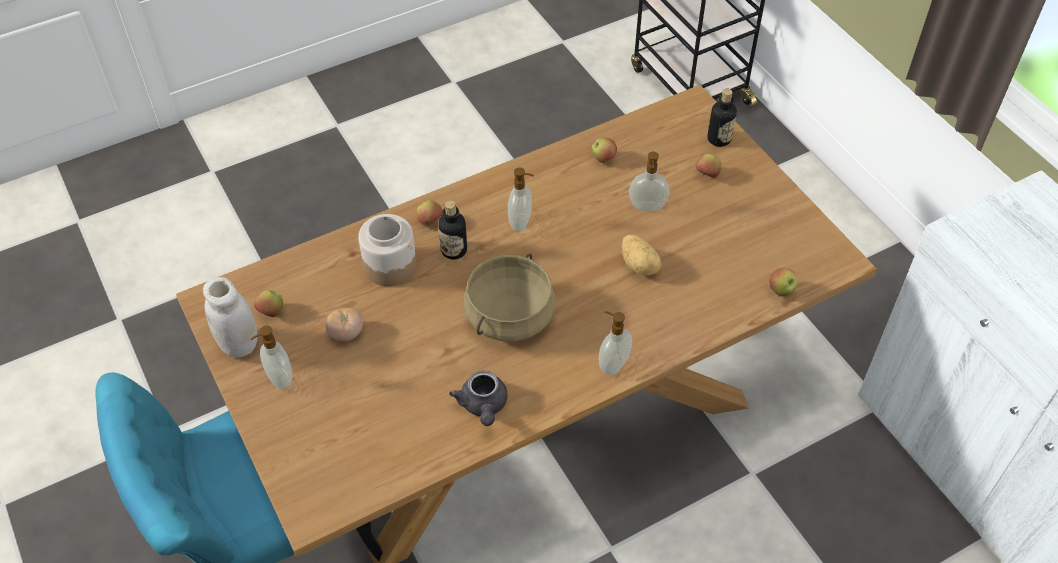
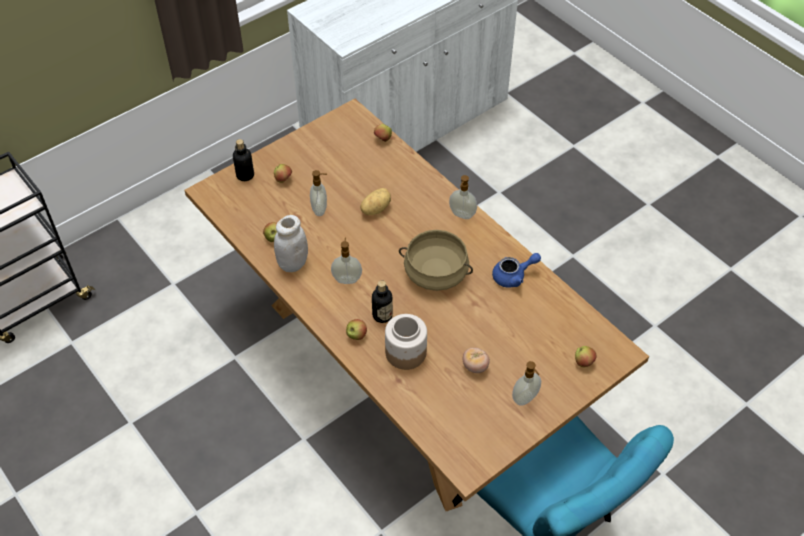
camera: 100 degrees left, 0 degrees up
(239, 344) = (502, 434): white jar -> white jar (292, 263)
(271, 312) = (468, 420): apple -> apple (583, 362)
(483, 406) = (513, 276): grey teapot -> blue teapot

